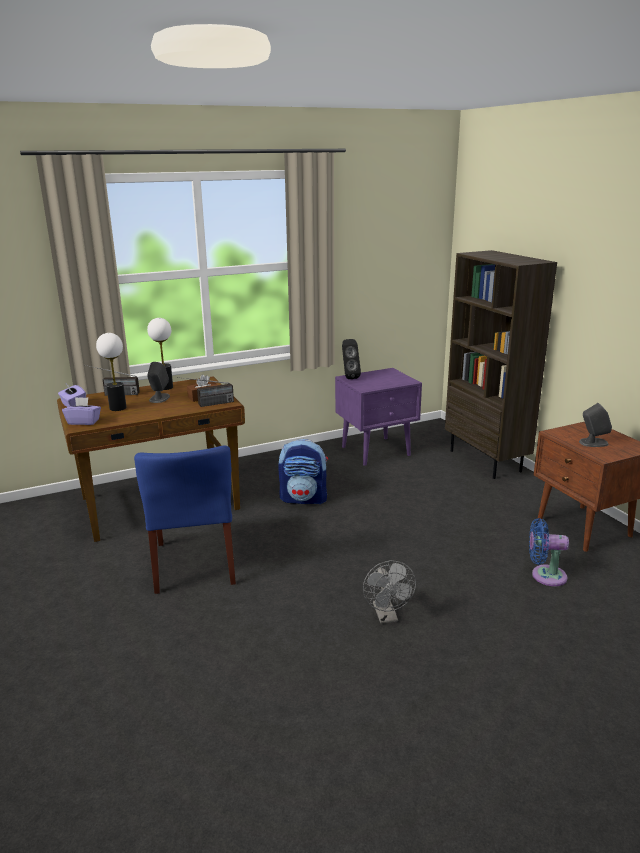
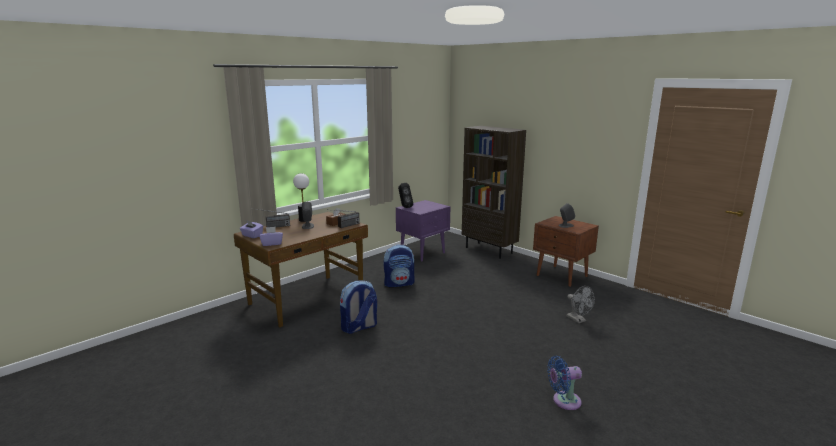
camera: 20 degrees left, 5 degrees down
(118, 408) = (286, 234): table lamp -> none
(195, 563) = (359, 327): blue chair -> backpack
(387, 616) = (492, 333): grey fan -> grey fan (578, 320)
(545, 575) = (558, 300): blue fan -> blue fan (563, 401)

